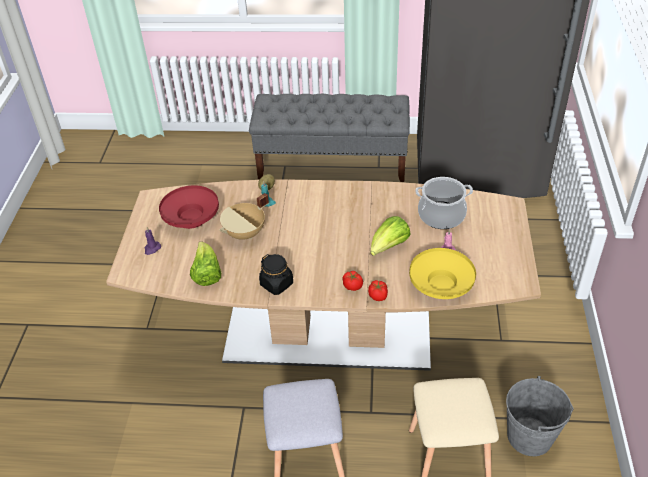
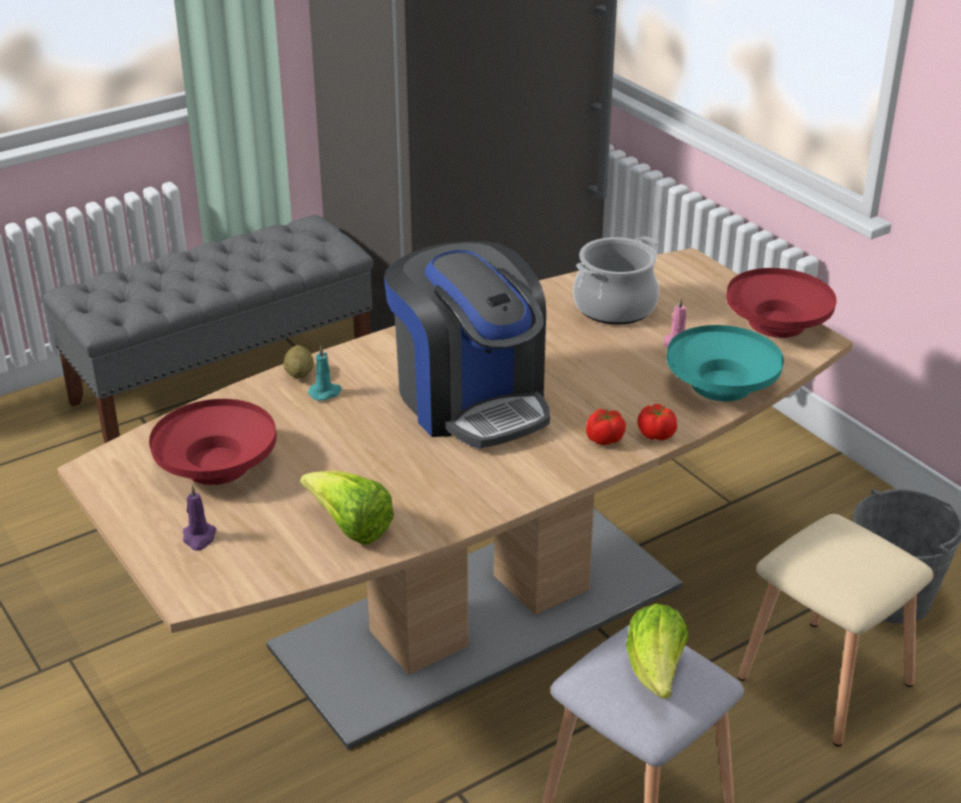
camera: 40 degrees left, 10 degrees down
(245, 234) = (345, 447): beige cooking pot -> none
(277, 284) = (487, 488): black jar -> none
(319, 236) = (471, 400): none -> coffee machine
(389, 247) = (592, 371): lettuce -> lettuce (656, 672)
(441, 285) = (722, 385): yellow bowl -> turquoise bowl
(512, 264) = (777, 323): none -> red bowl

